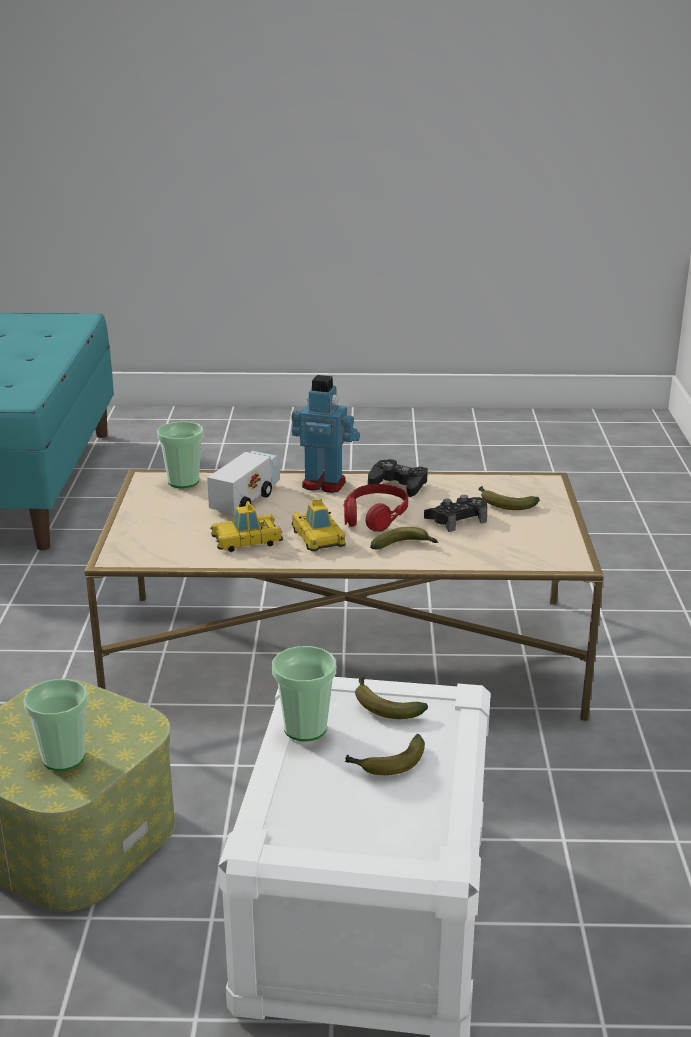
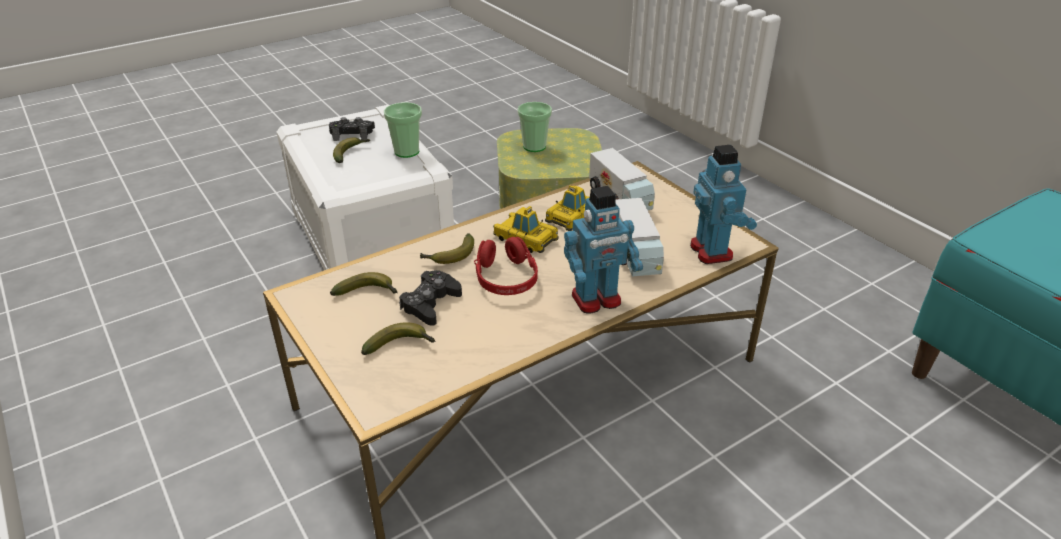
camera: 145 degrees right, 10 degrees up
(176, 540) = (620, 198): none -> toy truck
(183, 481) = (712, 251): cup -> toy robot
(383, 705) = (375, 174): banana -> banana (368, 292)
(398, 485) = (527, 329): black game controller -> black game controller (352, 134)

